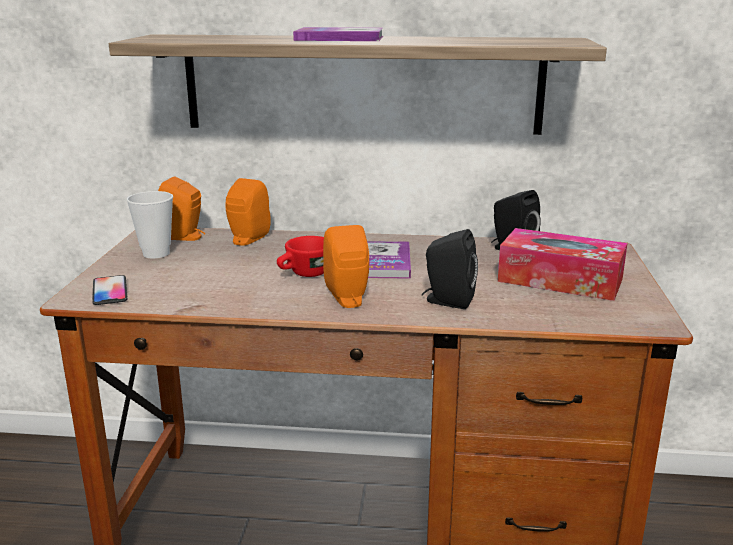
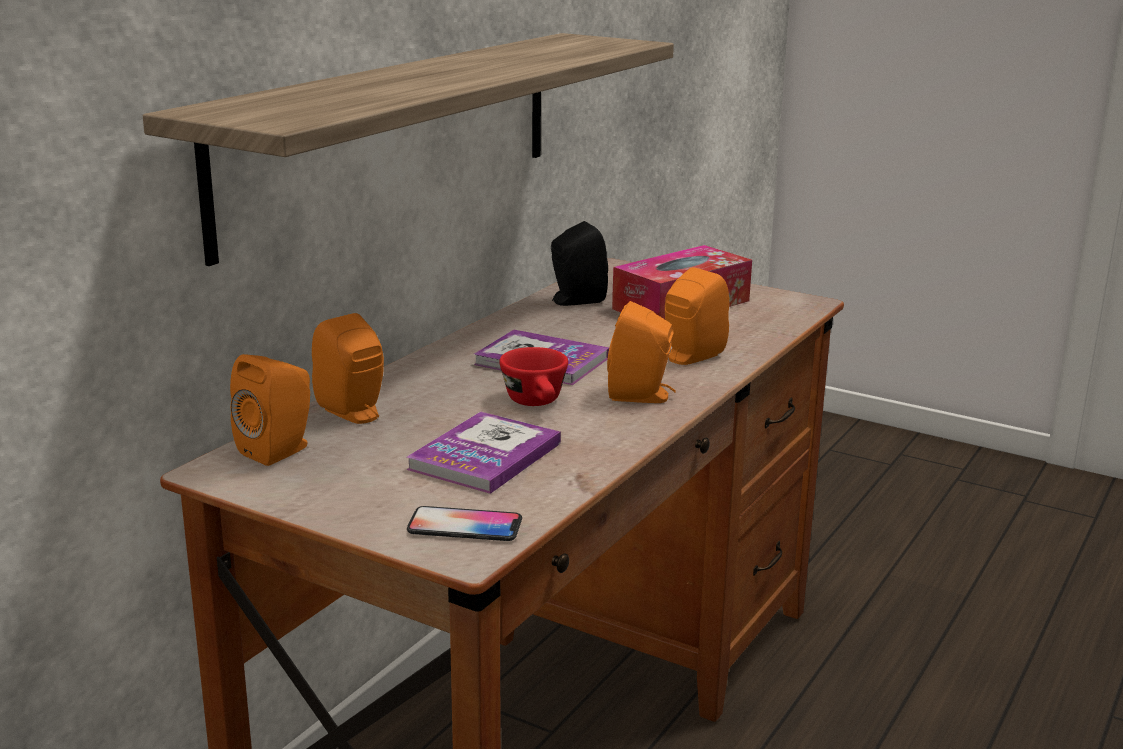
camera: 65 degrees left, 0 degrees up
(156, 253) = (333, 479): cup -> none
(340, 38) = (429, 72): book -> book (485, 456)
(447, 301) = (690, 357): black speaker -> orange speaker

